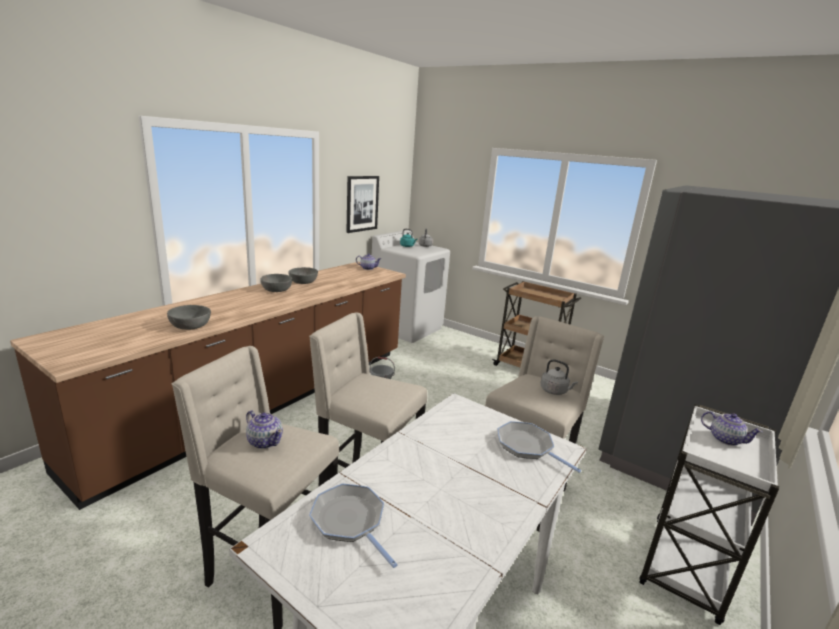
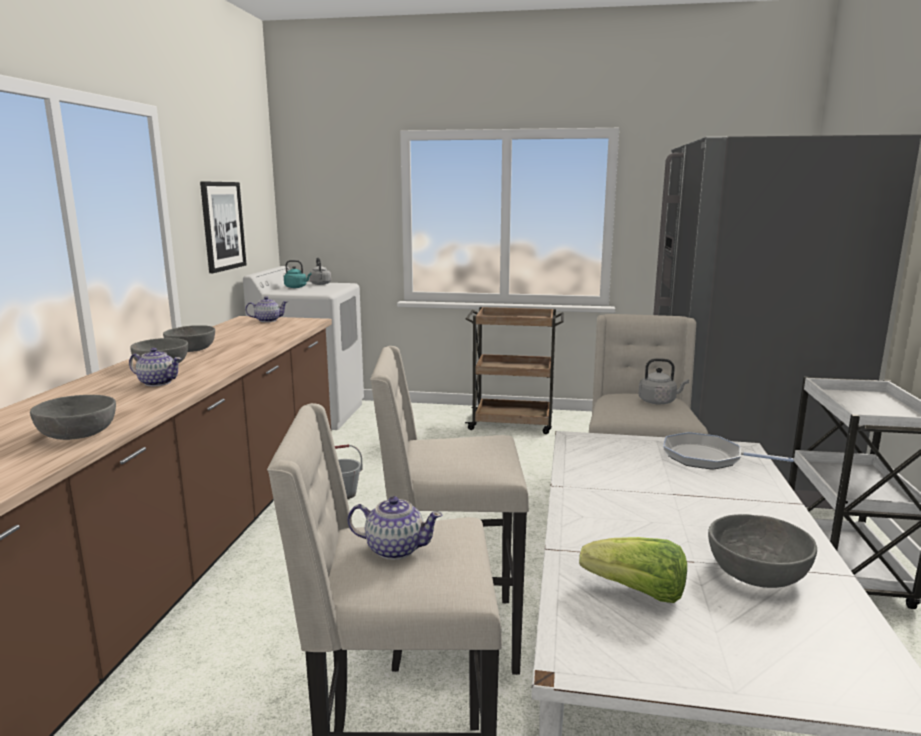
camera: 25 degrees left, 5 degrees down
(350, 521) = (637, 592): frying pan -> lettuce
(439, 541) = (756, 572): none -> grey bowl
(725, 439) = (857, 400): teapot -> teapot (157, 382)

